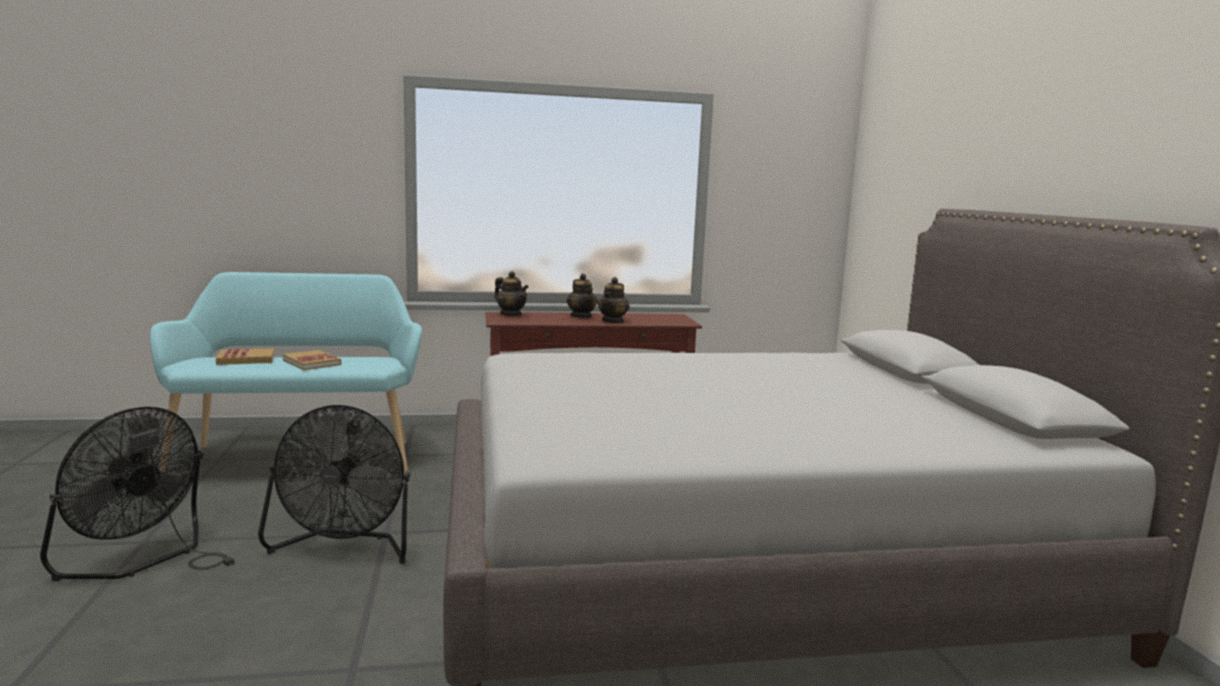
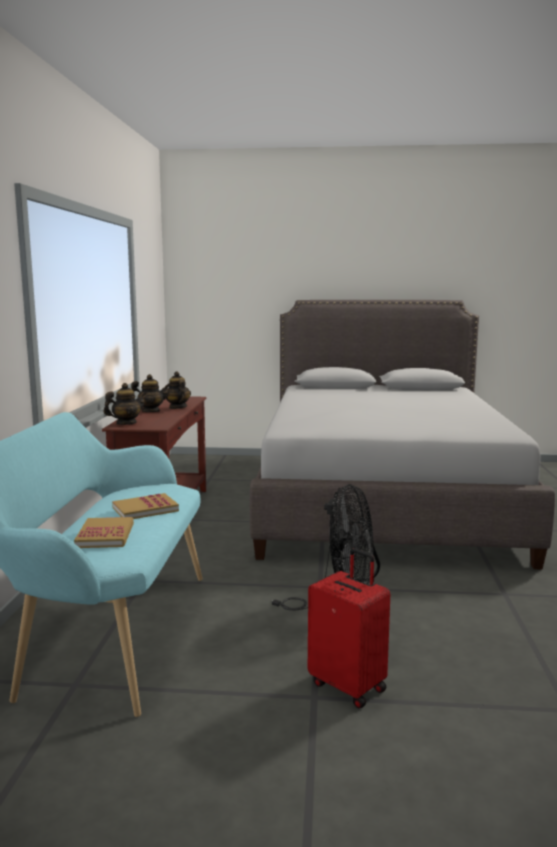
camera: 75 degrees left, 0 degrees up
(153, 556) = (349, 686): black fan -> red suitcase
(613, 321) = (177, 407): teapot -> teapot turned 150 degrees counterclockwise

